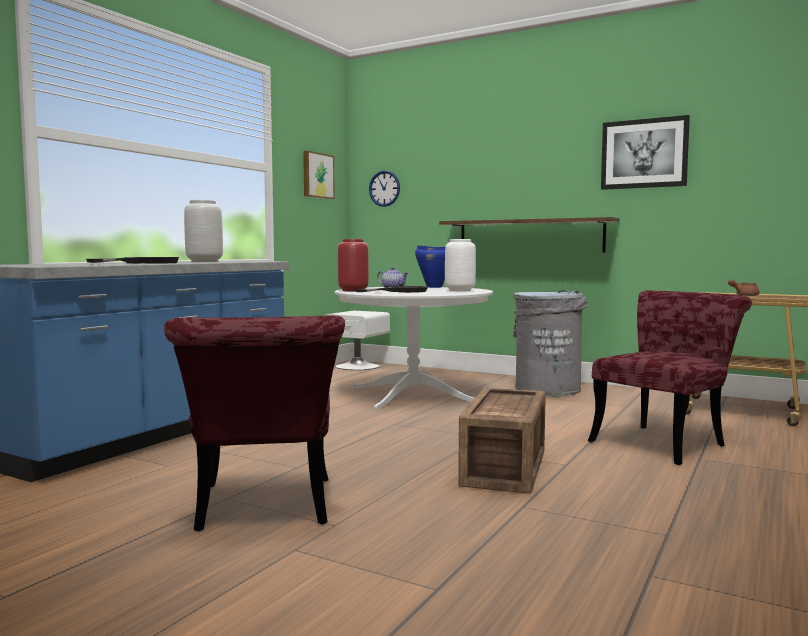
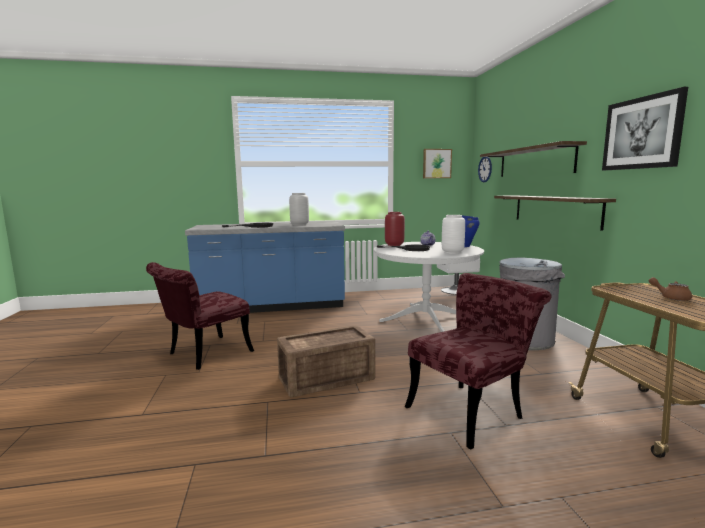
camera: 50 degrees right, 5 degrees up
(488, 179) = (534, 162): none -> shelf
(665, 441) = (471, 409): red chair -> red chair turned 45 degrees counterclockwise

